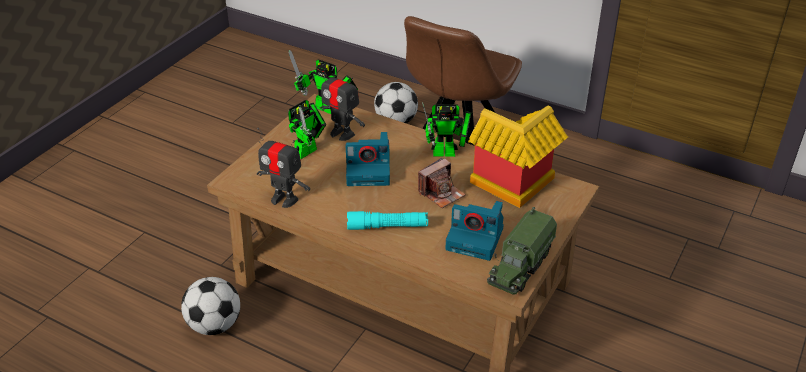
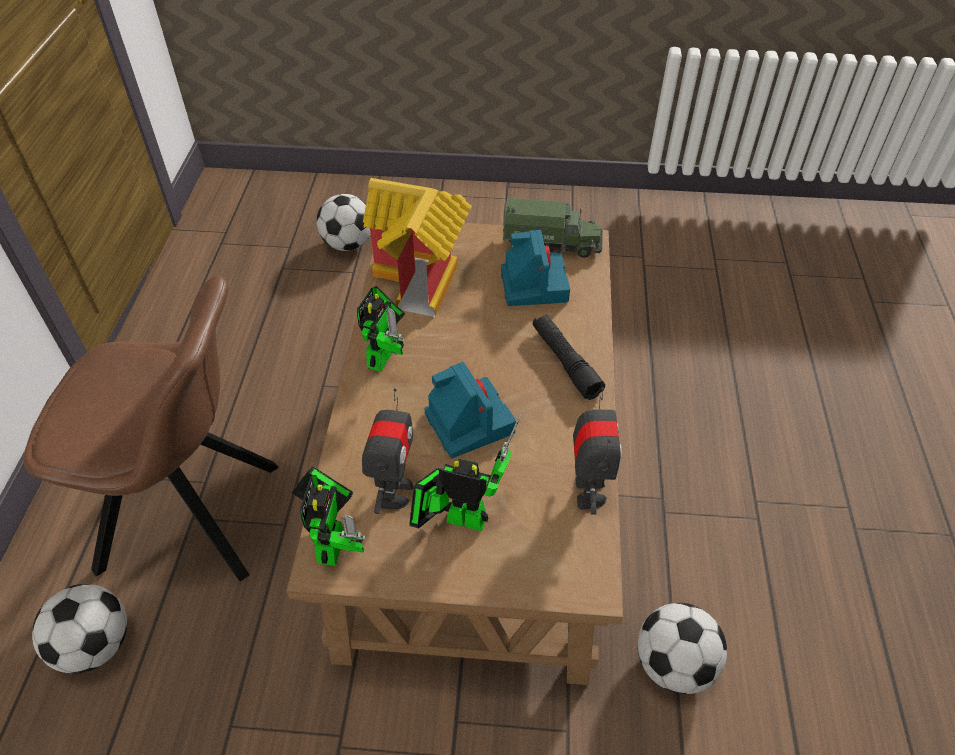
camera: 115 degrees left, 10 degrees up
(387, 226) = (565, 362): turquoise flashlight -> black flashlight
(441, 193) = (472, 335): camera -> none
(448, 153) = (383, 354): toy robot -> toy robot turned 45 degrees clockwise
(712, 285) = (348, 244): none -> football

